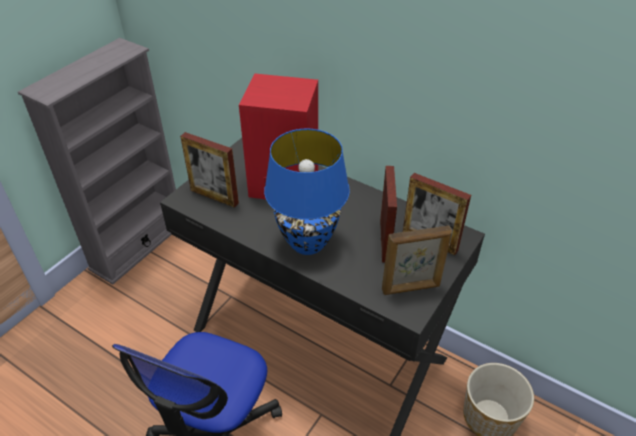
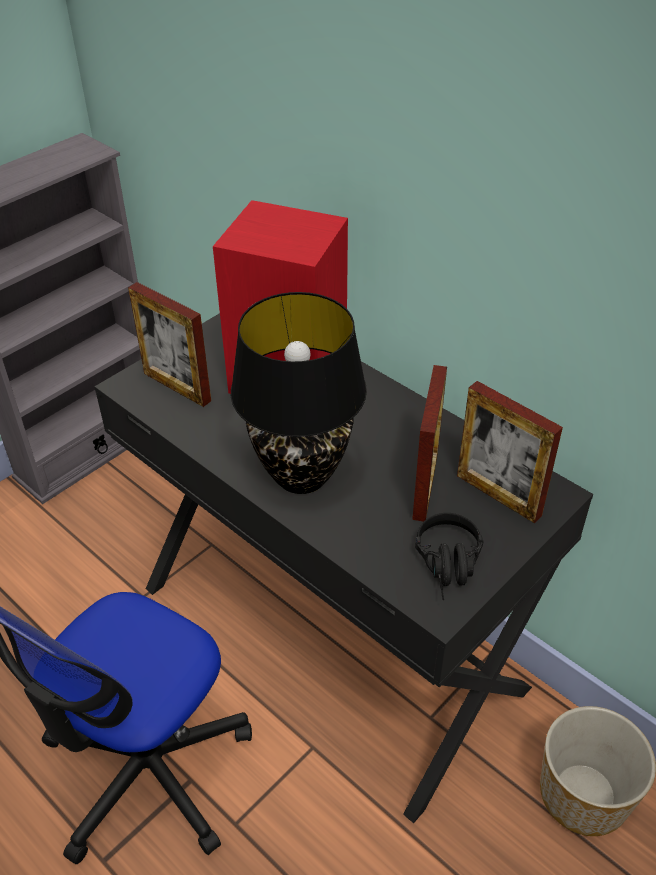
camera: 10 degrees right, 0 degrees up
(306, 243) = (300, 475): blue table lamp -> black table lamp
(411, 288) = (449, 568): picture frame -> black headphones

